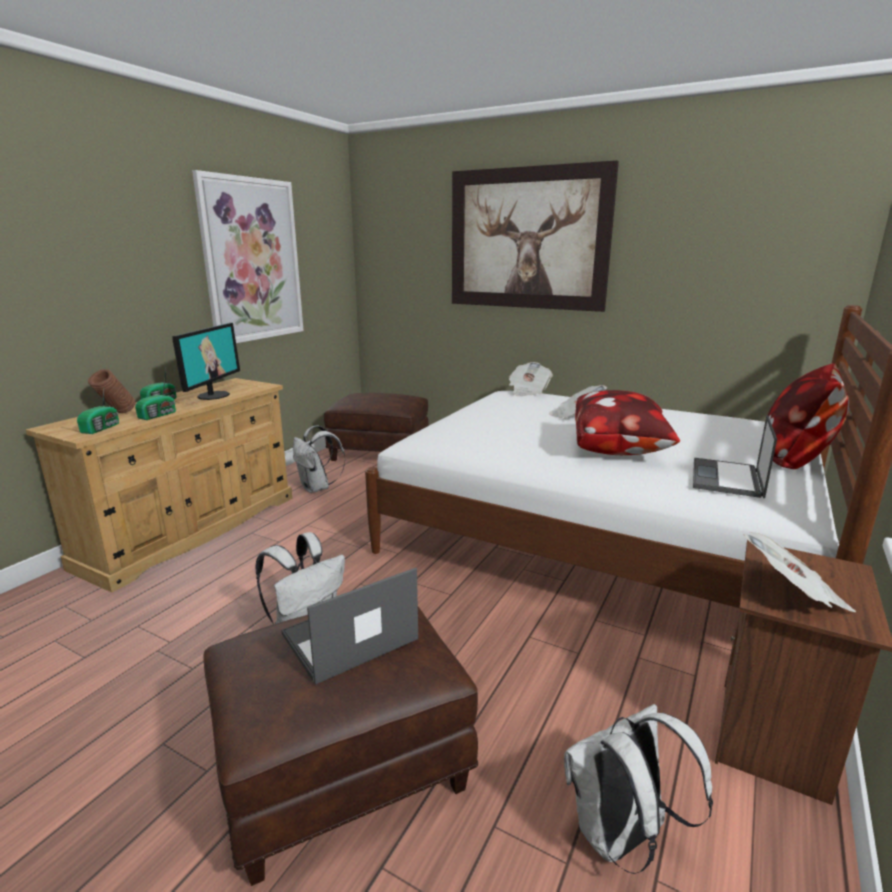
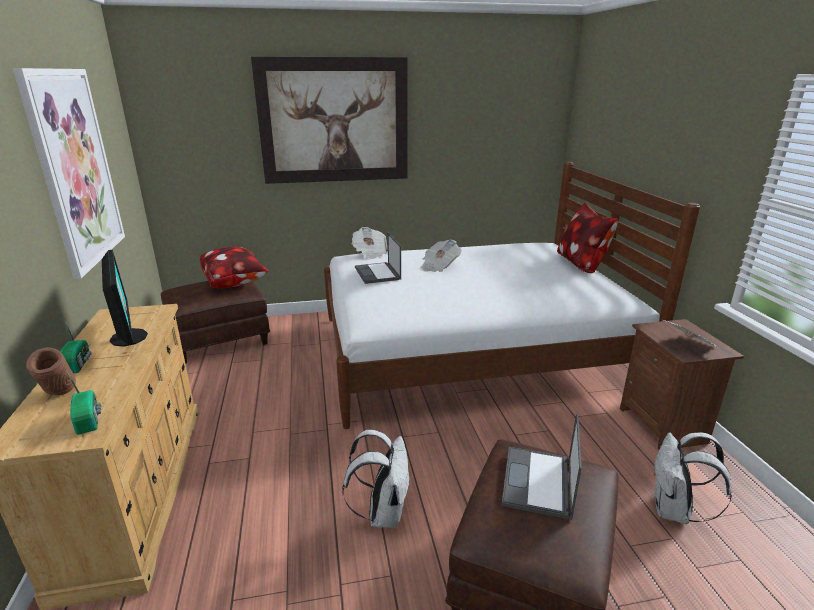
camera: 40 degrees left, 5 degrees up
(159, 415) = (122, 380): radio -> none
(317, 488) = (209, 395): white backpack -> none
(619, 450) = (506, 287): pillow -> pillow (235, 283)
(727, 478) = (582, 289): laptop -> laptop (378, 273)

